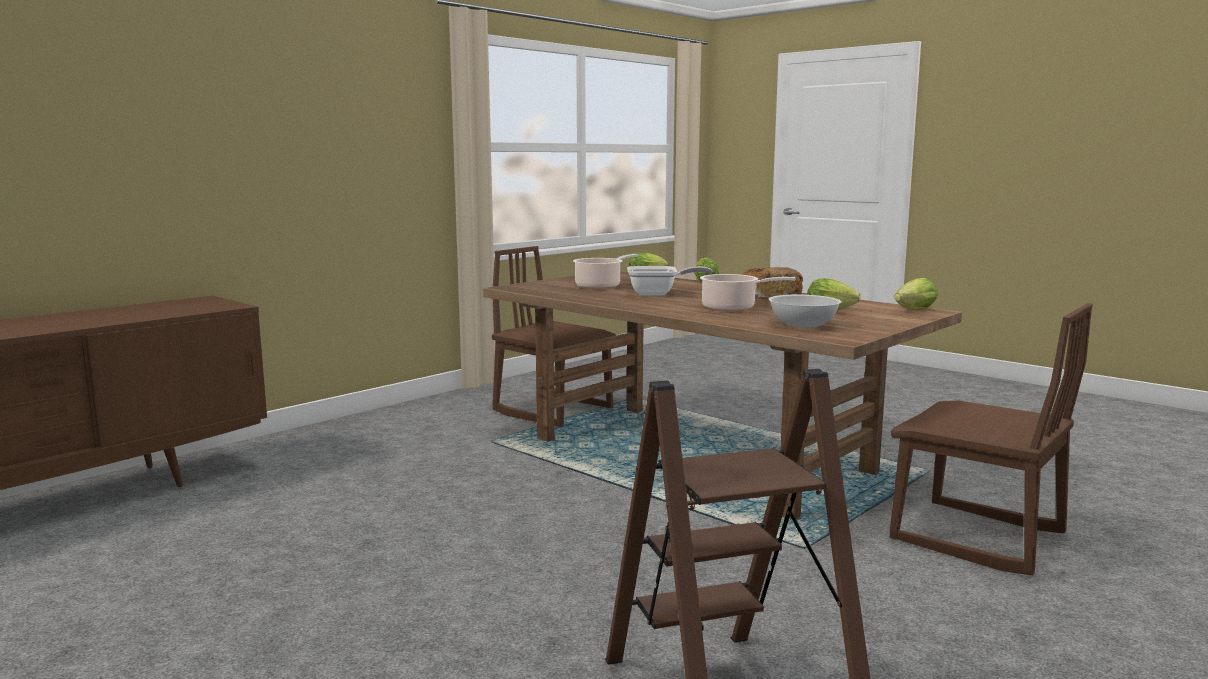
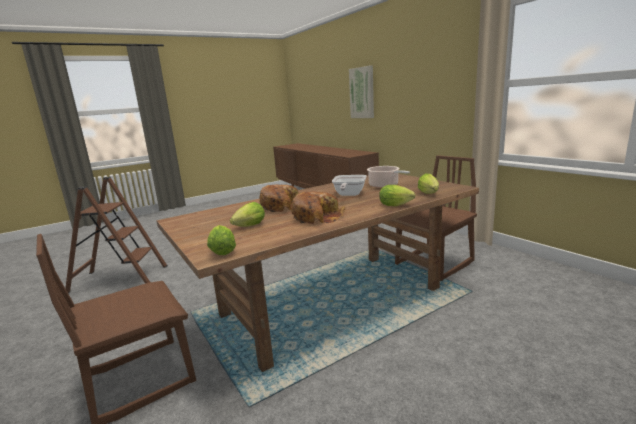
camera: 105 degrees right, 5 degrees up
(128, 138) = (362, 93): none -> picture
(732, 308) = (282, 206): cooking pot -> bread
(804, 325) = (215, 216): white bowl -> none

